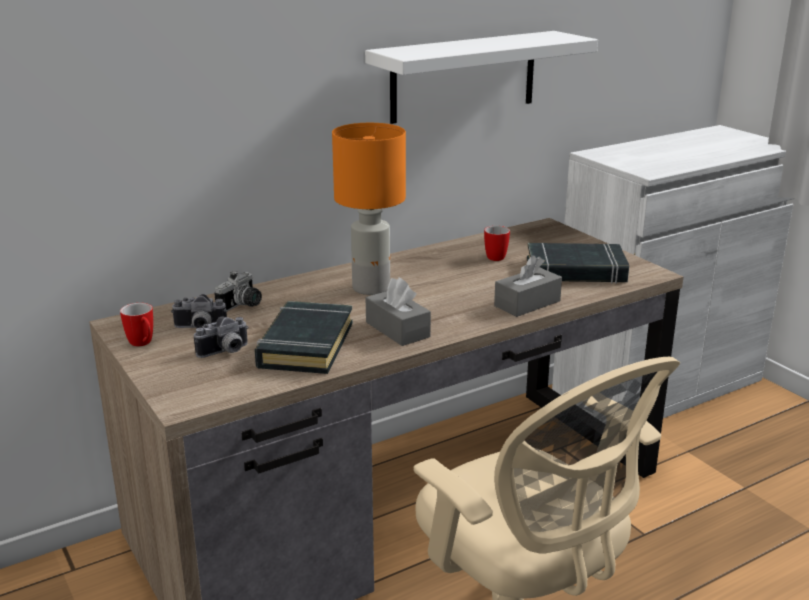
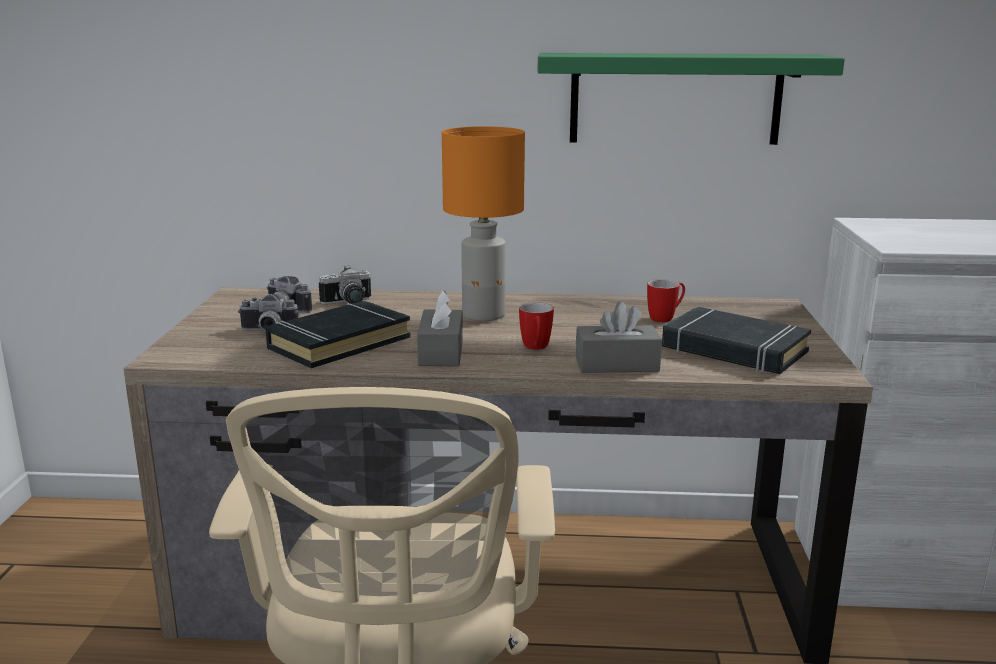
camera: 35 degrees right, 5 degrees down
(143, 344) = (224, 310): mug -> mug (536, 348)
(464, 76) = (675, 99): white shelf -> green shelf

